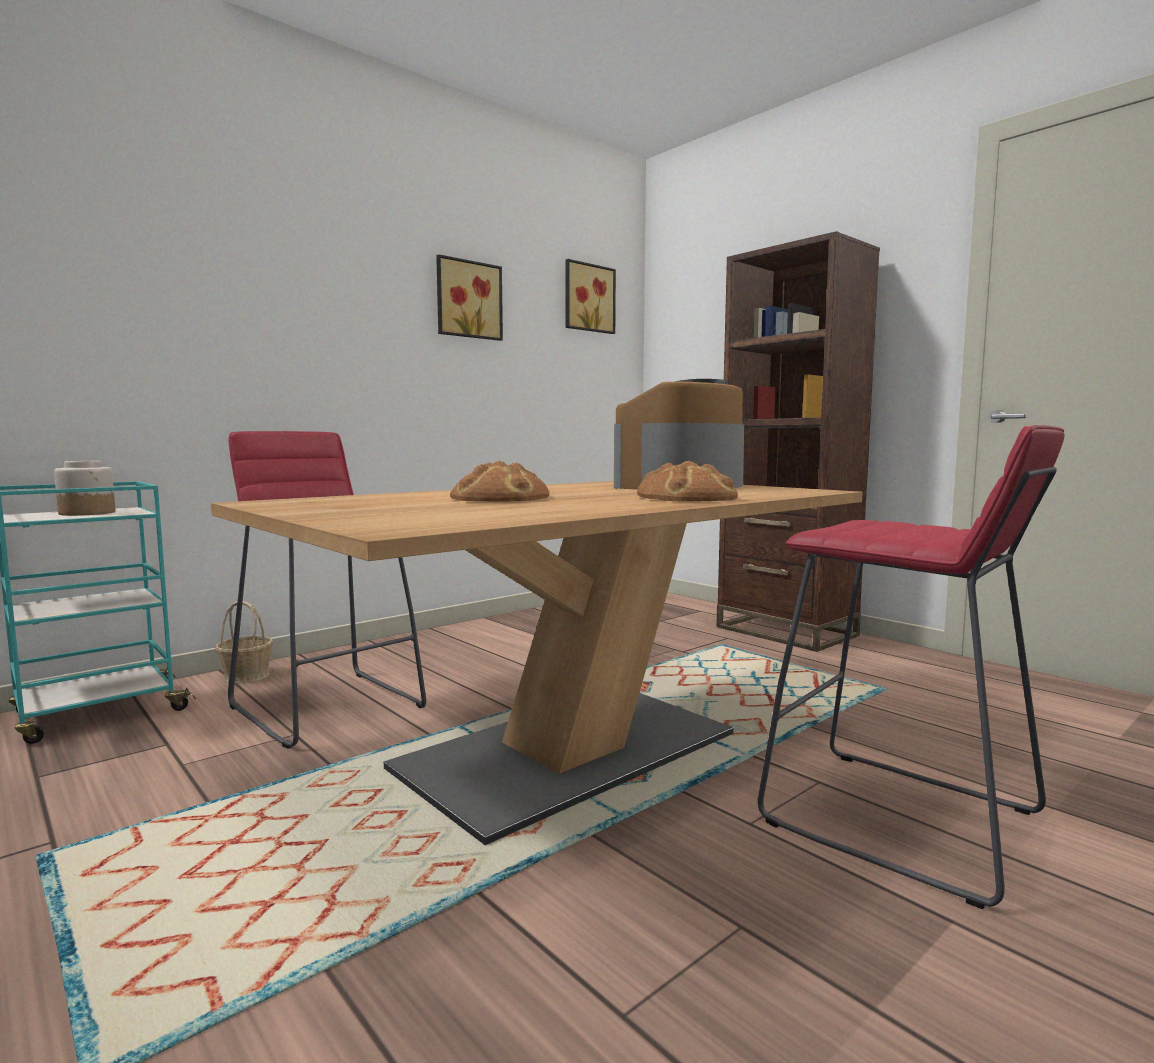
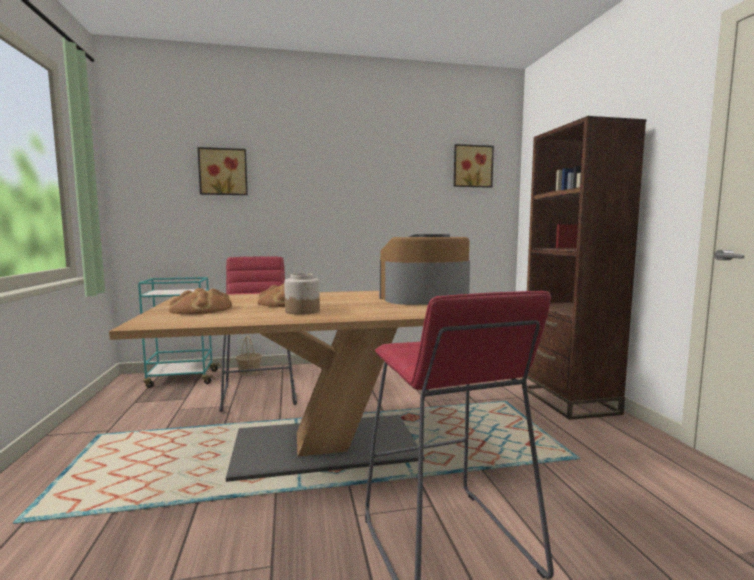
camera: 30 degrees right, 0 degrees up
(87, 513) = (179, 291): jar -> jar (302, 311)
(467, 300) = (385, 176): picture -> picture (223, 172)
(687, 497) = (372, 311): bread -> bread (201, 309)

